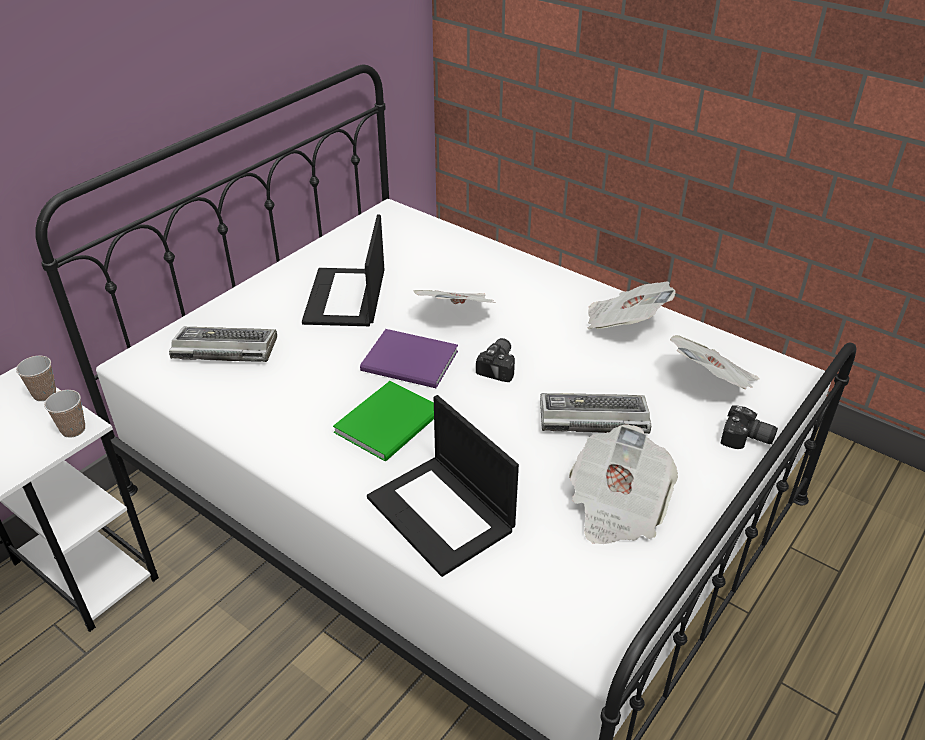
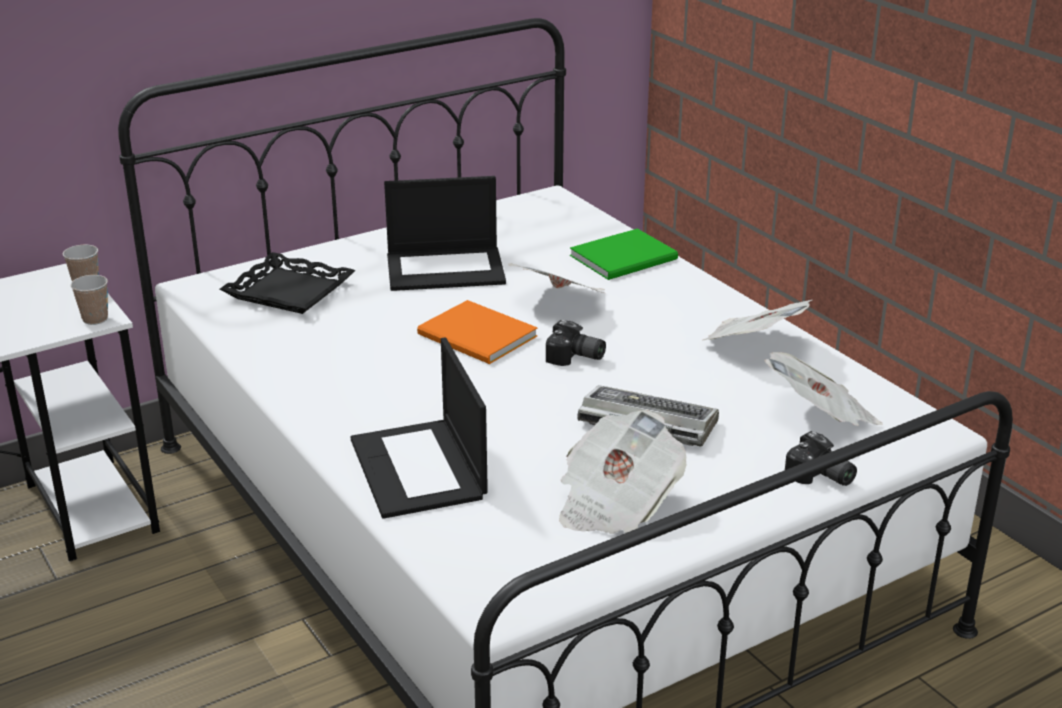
camera: 20 degrees right, 10 degrees down
(224, 350) = (288, 292): keyboard -> black tray
(346, 298) = (446, 268): laptop -> laptop turned 120 degrees counterclockwise
(392, 422) = (421, 384): green book -> green book (627, 258)
(411, 363) = (478, 337): purple book -> orange book
(500, 366) = (575, 358): camera -> camera turned 75 degrees clockwise

